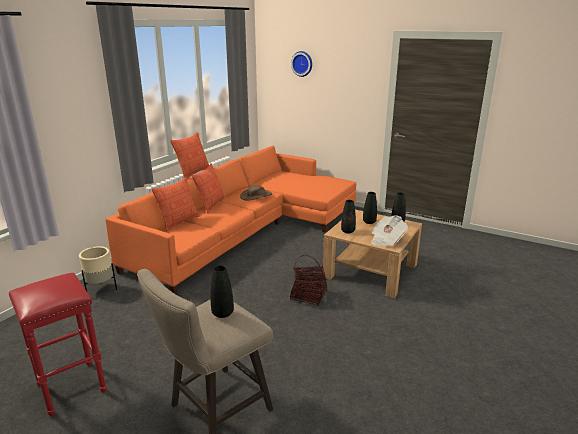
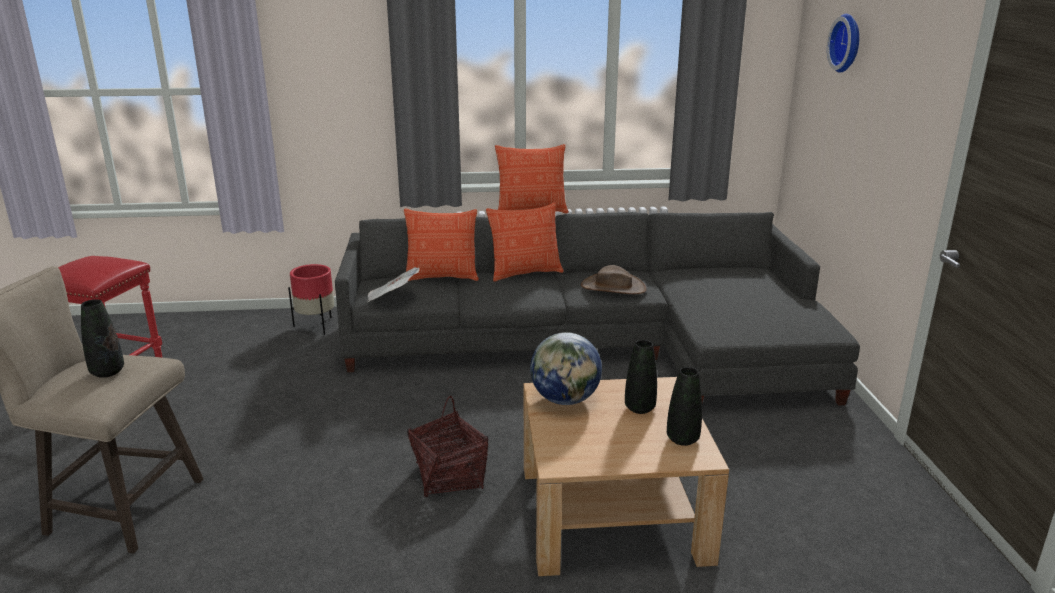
camera: 55 degrees right, 0 degrees up
(101, 289) = (316, 326): beige planter -> red planter
(249, 228) = (601, 344): orange sofa -> grey sofa
(348, 231) = (565, 400): black vase -> globe
(386, 240) = (579, 449): newspaper -> newspaper (392, 298)

